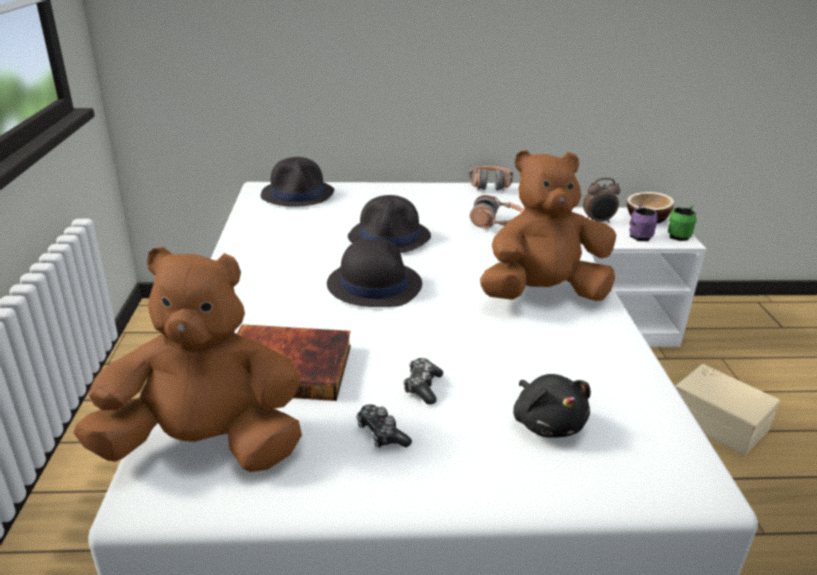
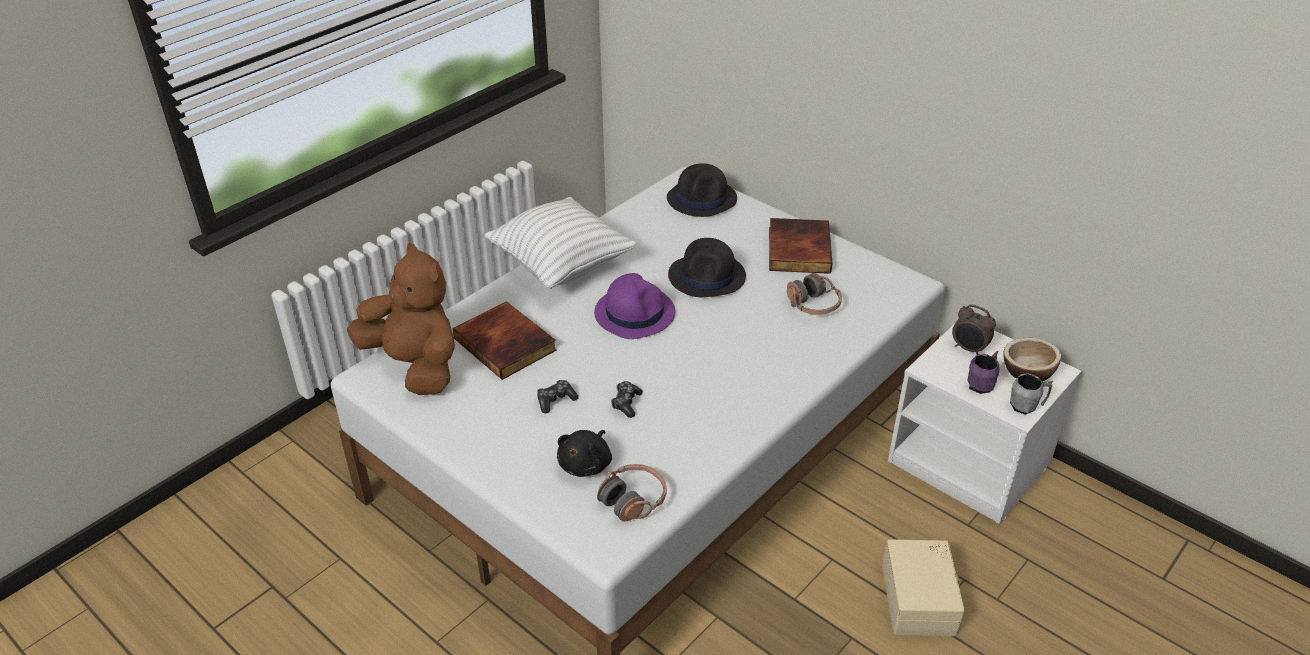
camera: 45 degrees right, 10 degrees up
(243, 280) = (562, 266): none -> white pillow
(373, 284) = (634, 312): black hat -> purple hat
(381, 434) = (496, 412): game controller -> game controller (626, 403)
(425, 198) = (797, 249): none -> book
(490, 185) = (880, 261): headphones -> headphones (633, 500)
(542, 295) = (735, 385): brown plush toy -> none
(680, 235) = (1027, 406): green mug -> grey mug

